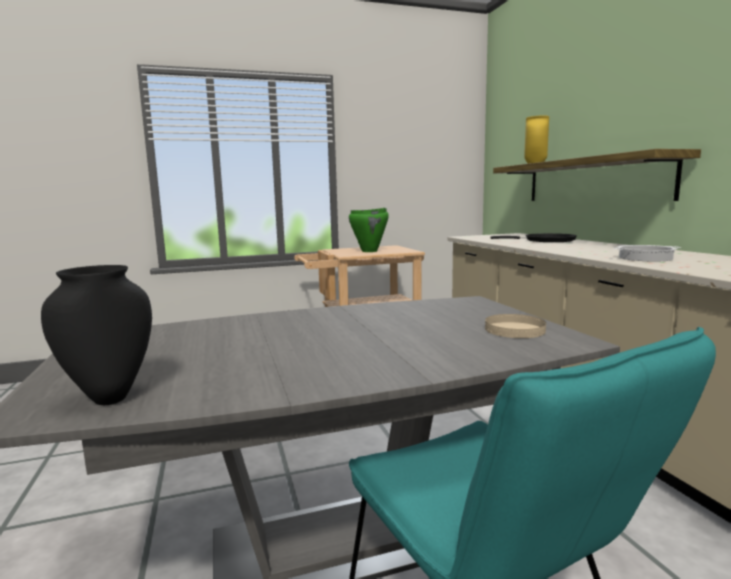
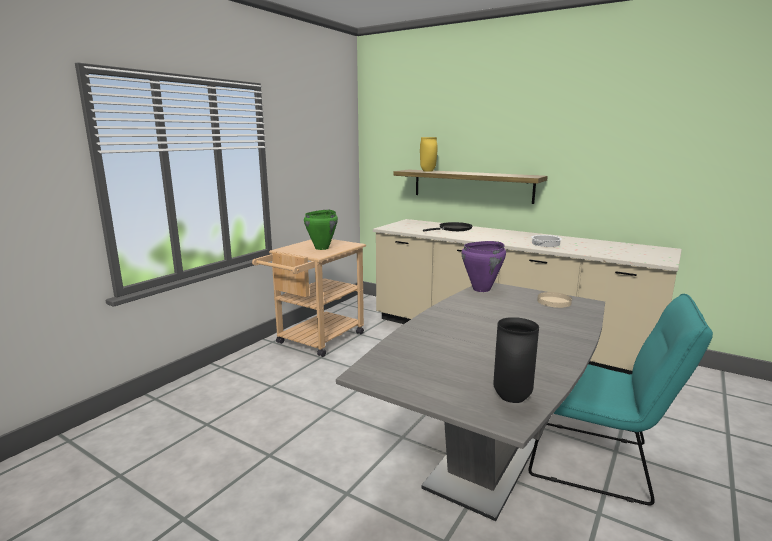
camera: 40 degrees left, 5 degrees up
(448, 302) = (482, 289): none -> purple cooking pot

